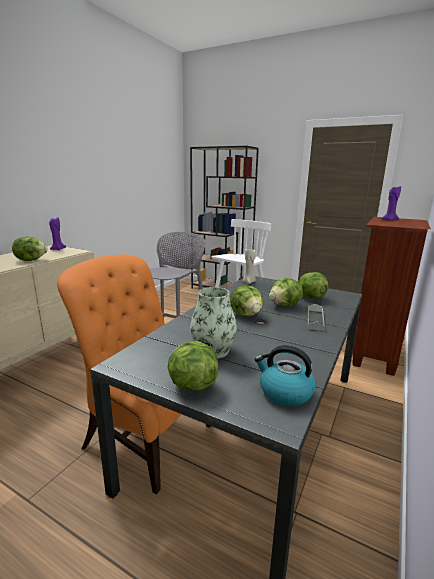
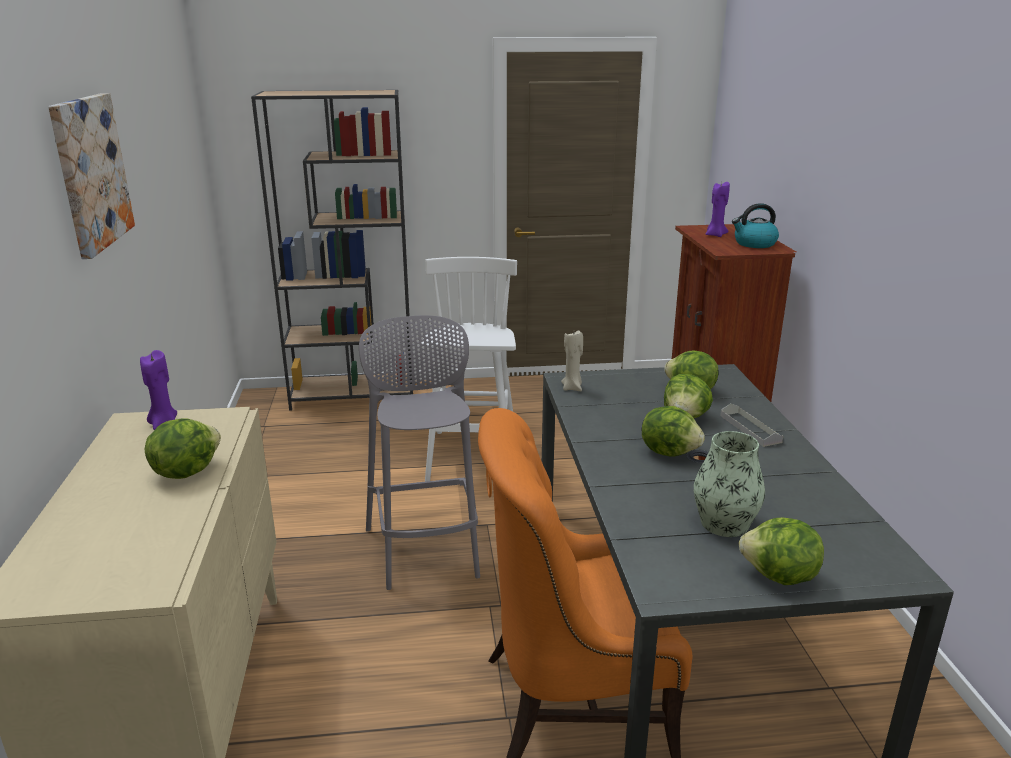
camera: 35 degrees left, 5 degrees up
(71, 151) = (90, 172): none -> picture
(284, 392) = (865, 541): kettle -> kettle (754, 244)

